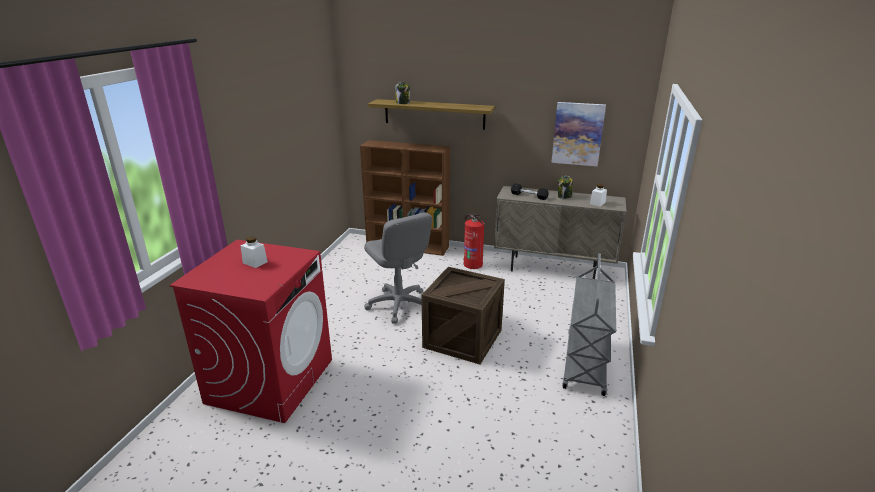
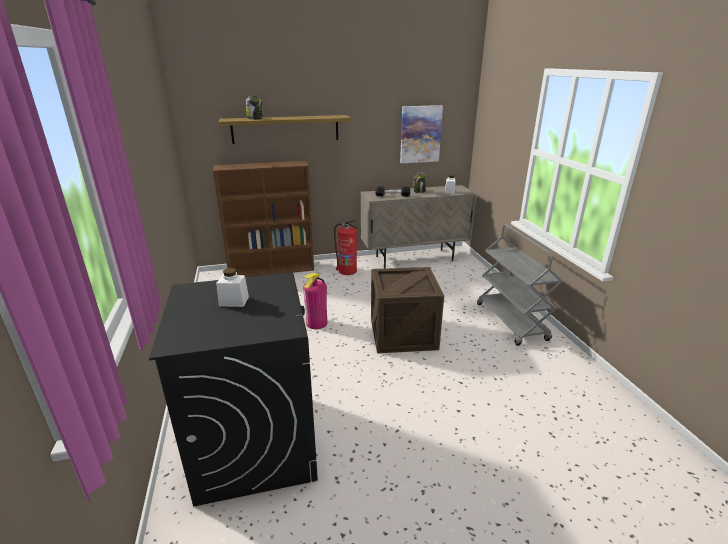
camera: 30 degrees left, 0 degrees up
(271, 380) = (255, 443): red washing machine -> black washing machine
(398, 305) = (317, 323): grey office chair -> fire extinguisher

